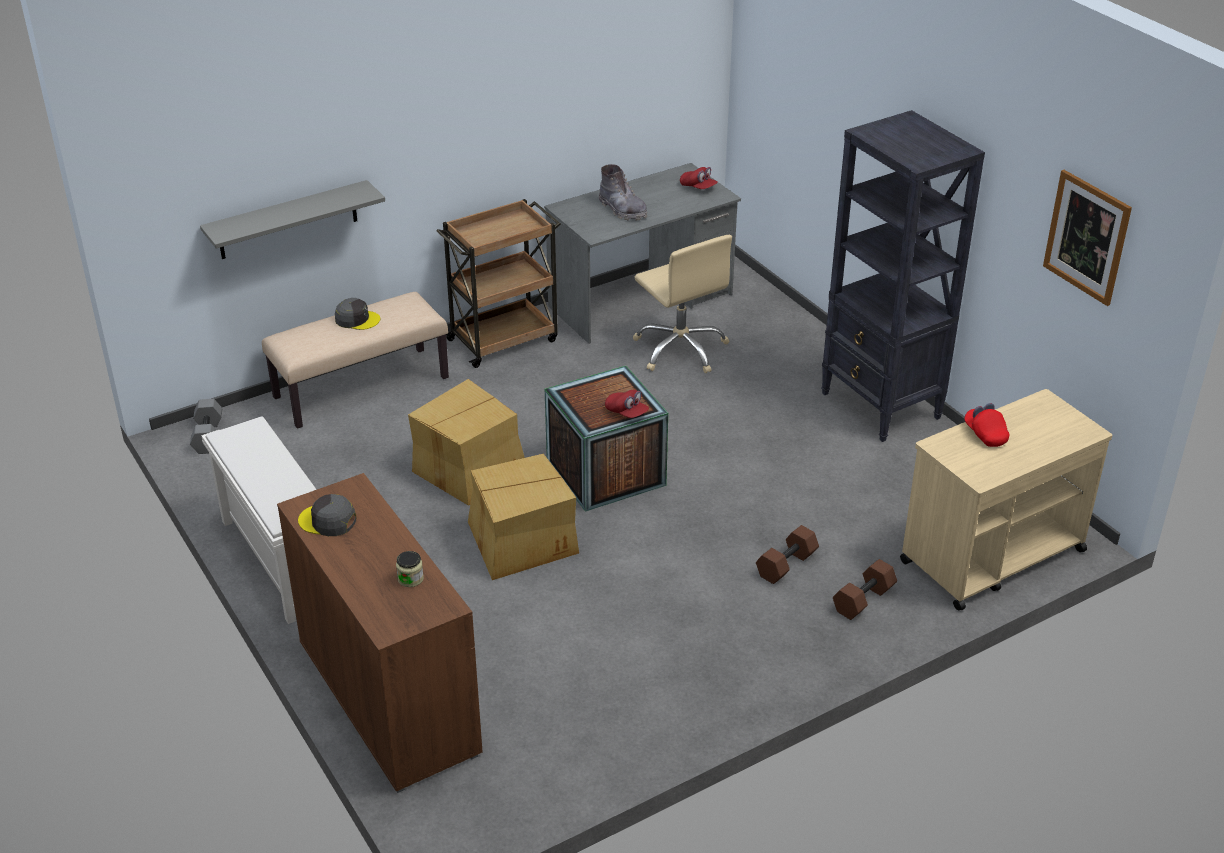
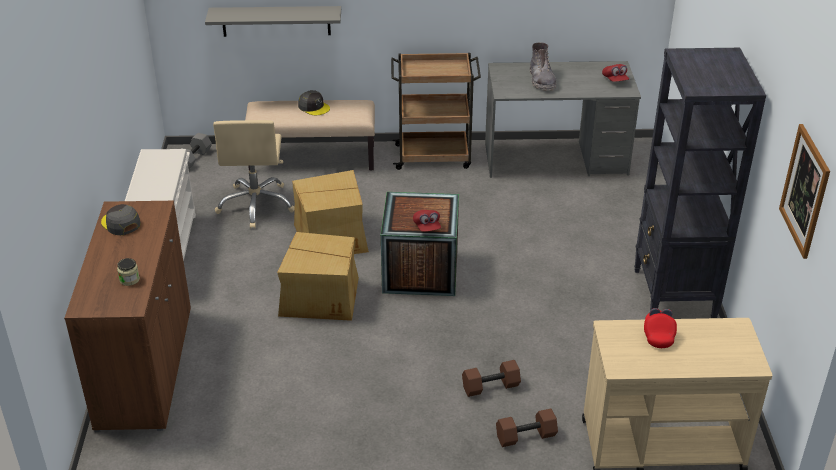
camera: 30 degrees right, 0 degrees up
(681, 349) = (554, 202): beige office chair -> beige office chair (256, 205)

